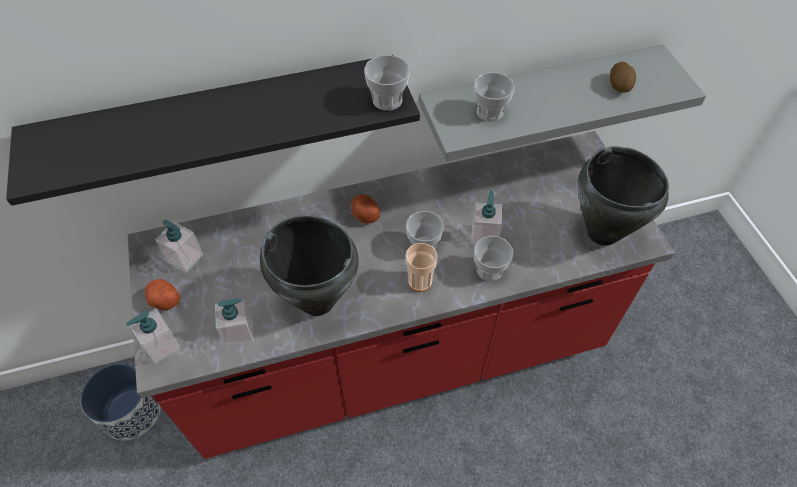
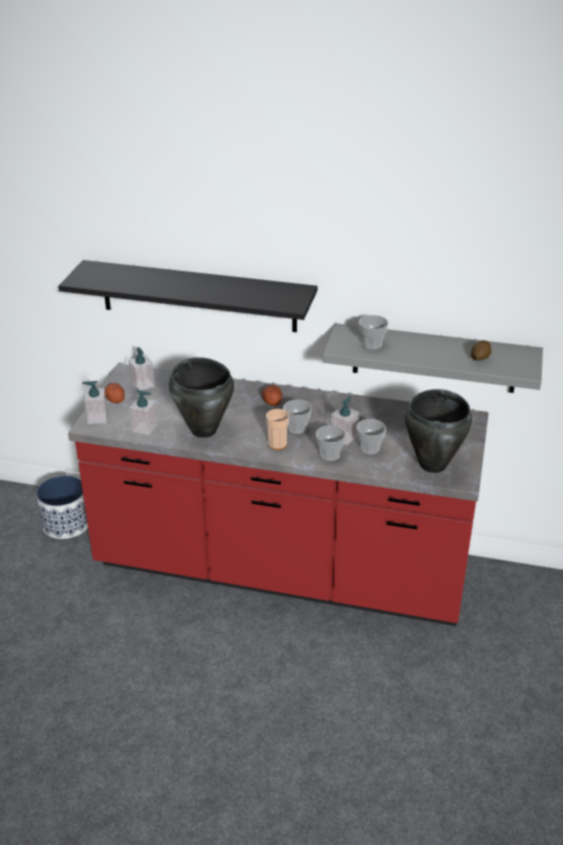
camera: 30 degrees right, 20 degrees down
(387, 100) = (290, 303): cup -> cup (369, 448)

